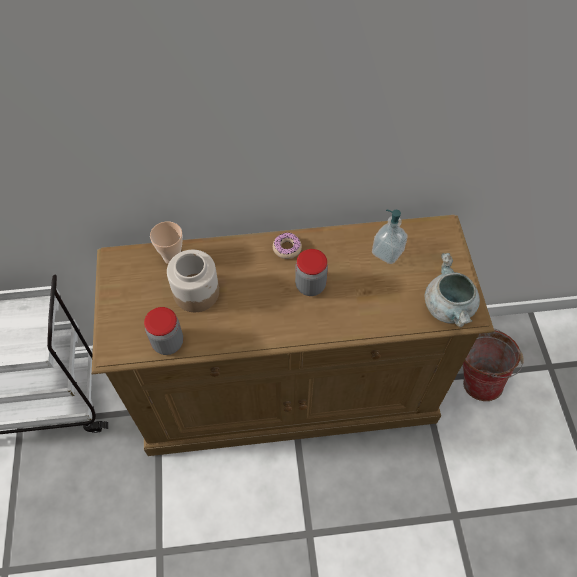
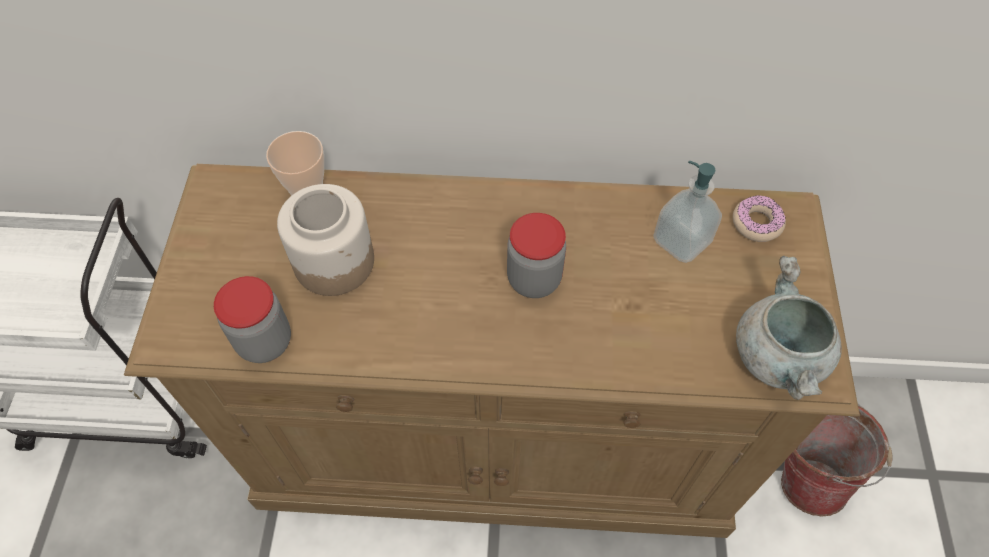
camera: 10 degrees right, 0 degrees up
(287, 248) = (506, 209): donut -> donut (756, 223)

